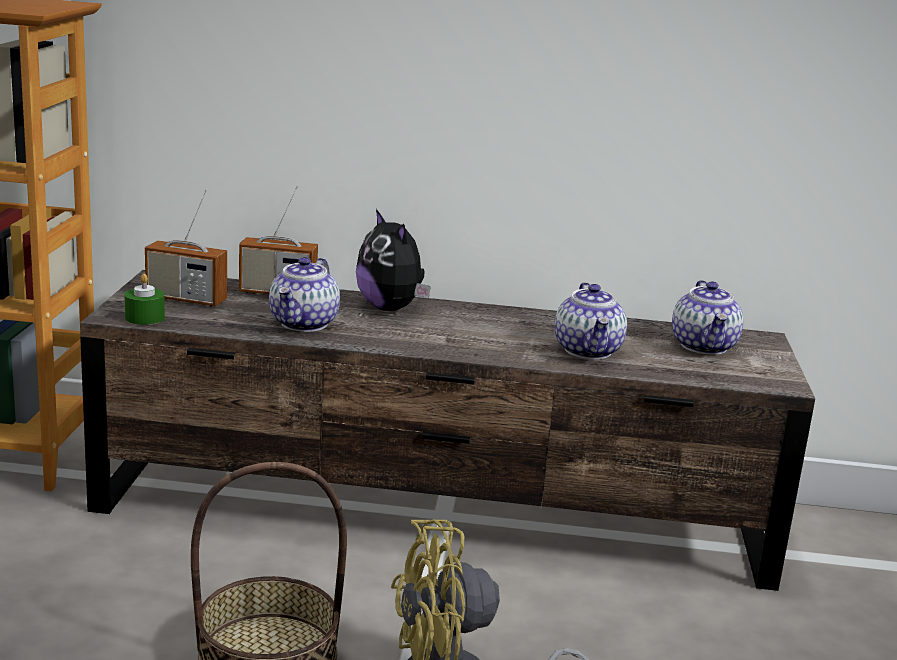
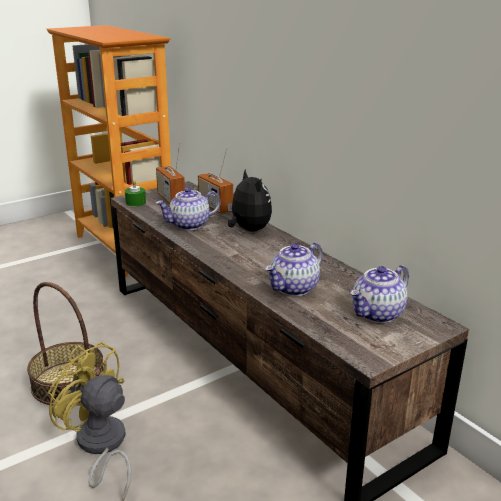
camera: 50 degrees right, 5 degrees up
(391, 308) = (248, 230): plush toy -> plush toy turned 135 degrees clockwise

